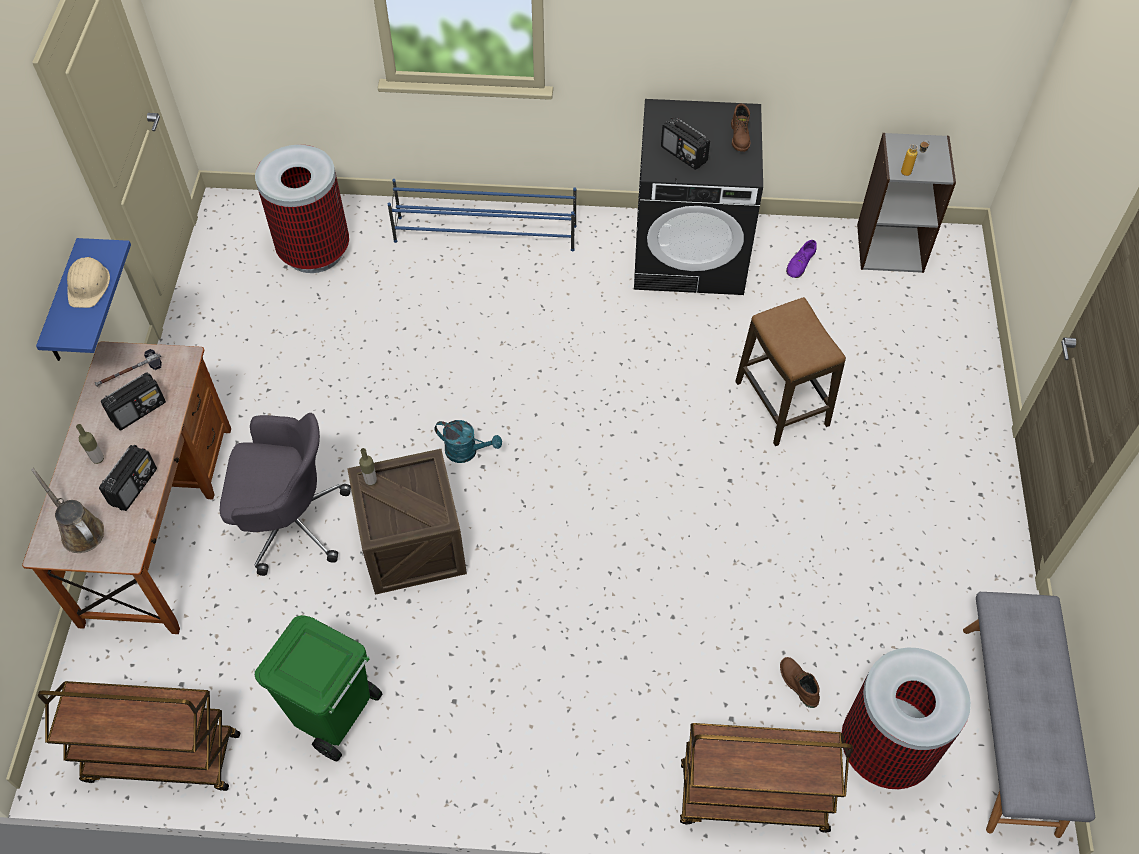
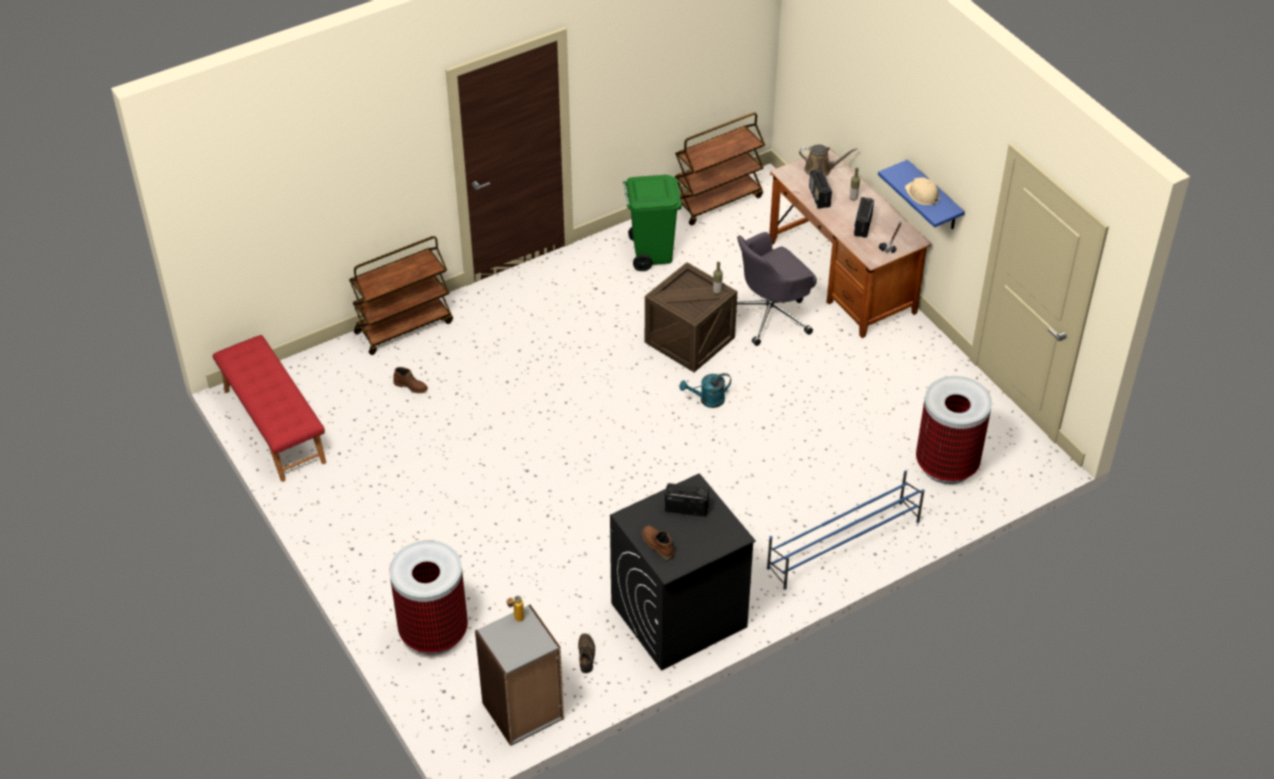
camera: 145 degrees right, 10 degrees down
(782, 404) = (526, 537): stool -> none
(800, 263) = (586, 655): purple shoe -> brown shoe
(885, 748) = (343, 382): trash can -> trash can (434, 632)
(1011, 728) = (273, 426): grey bench -> red bench

